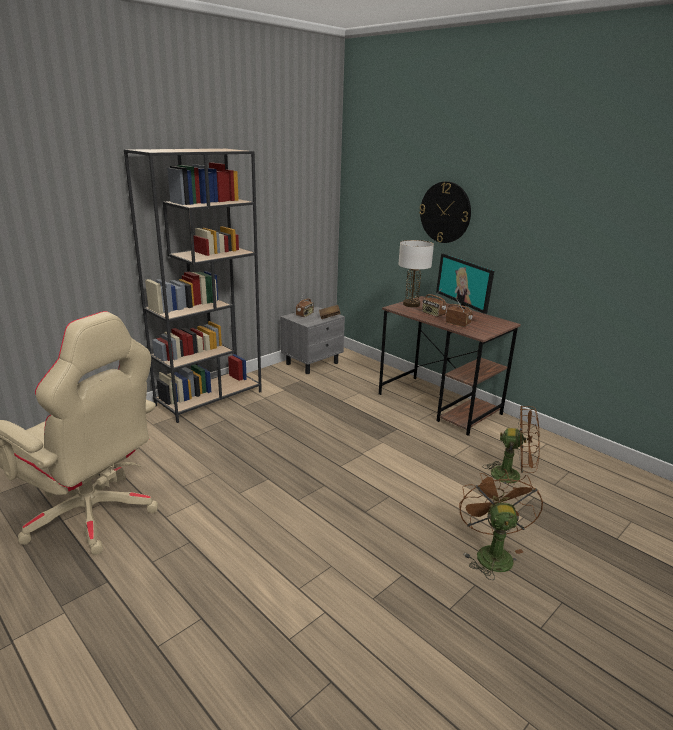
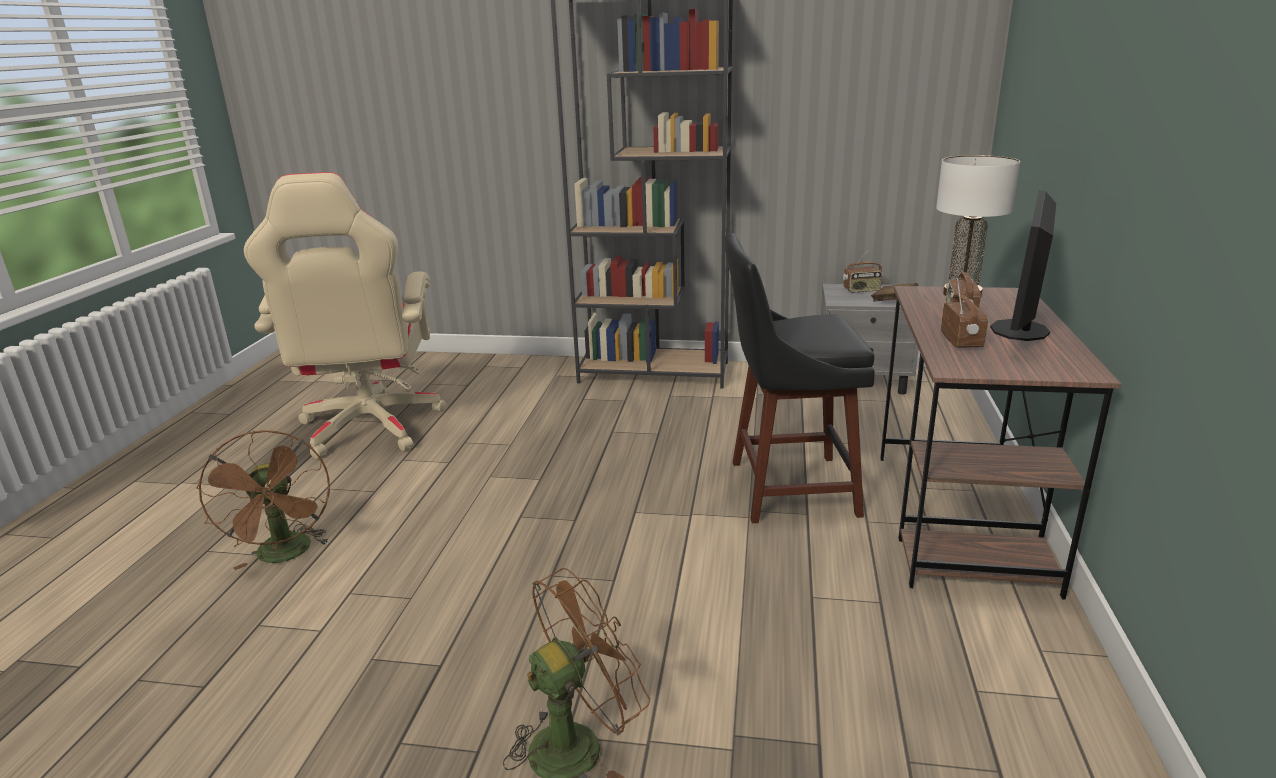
camera: 55 degrees right, 0 degrees up
(372, 423) = (785, 488): none -> black chair
(445, 212) = (1084, 96): wall clock -> none
(512, 476) = (853, 689): brown fan -> brown fan (286, 555)

